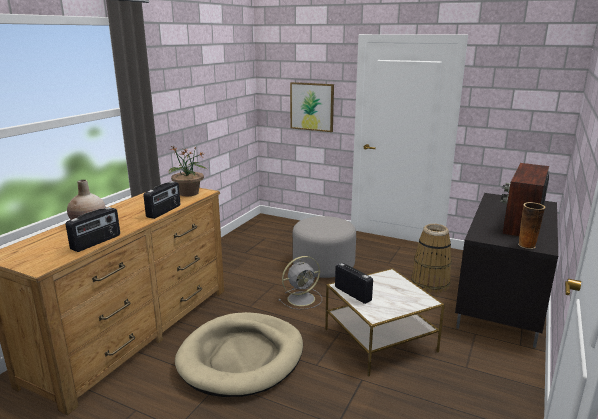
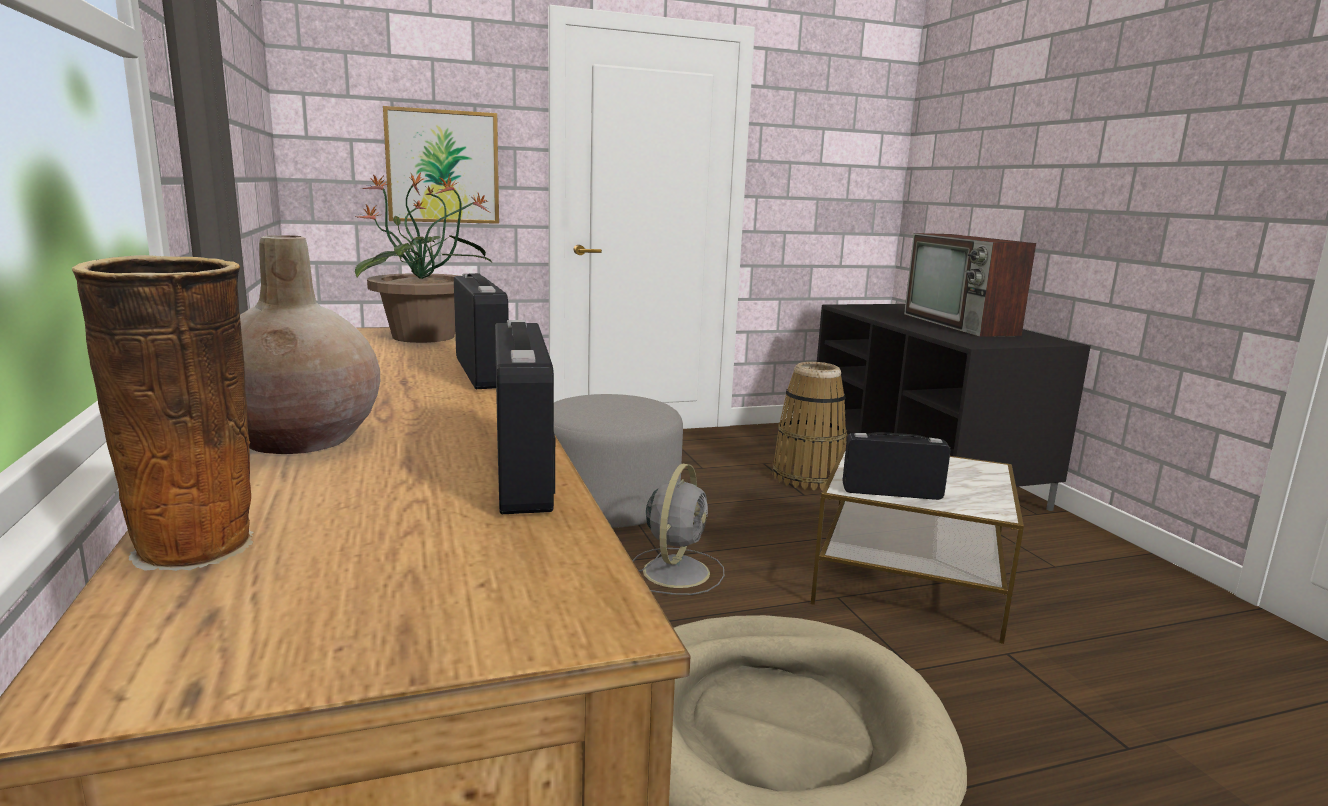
camera: 45 degrees left, 5 degrees down
(527, 245) = (1039, 342): vase -> vase (197, 548)

